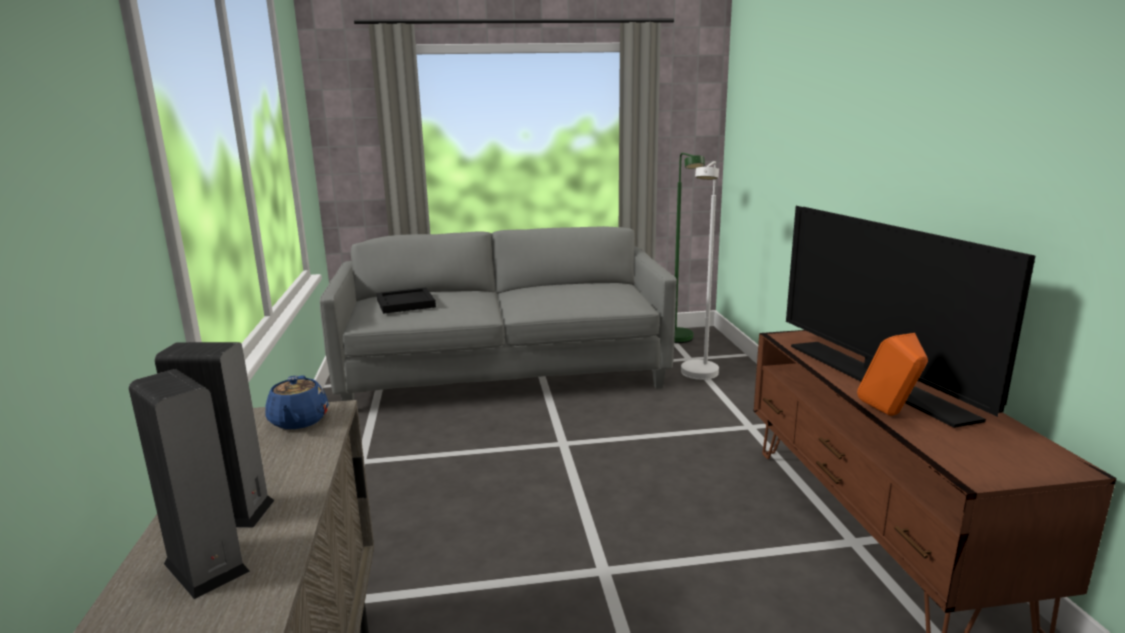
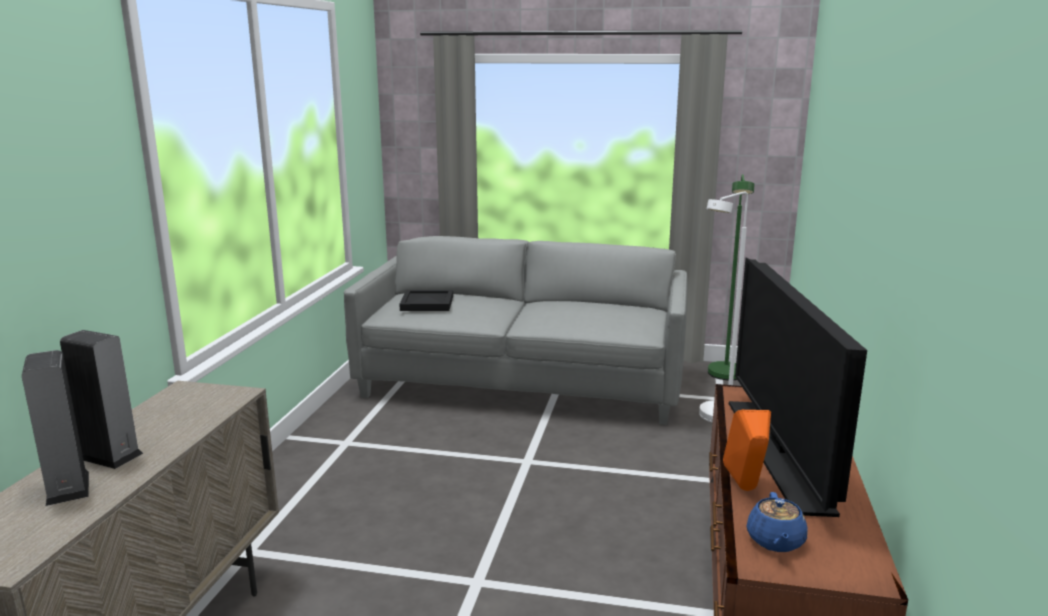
camera: 20 degrees right, 0 degrees up
(298, 421) = (210, 398): blue teapot -> blue teapot (775, 541)

